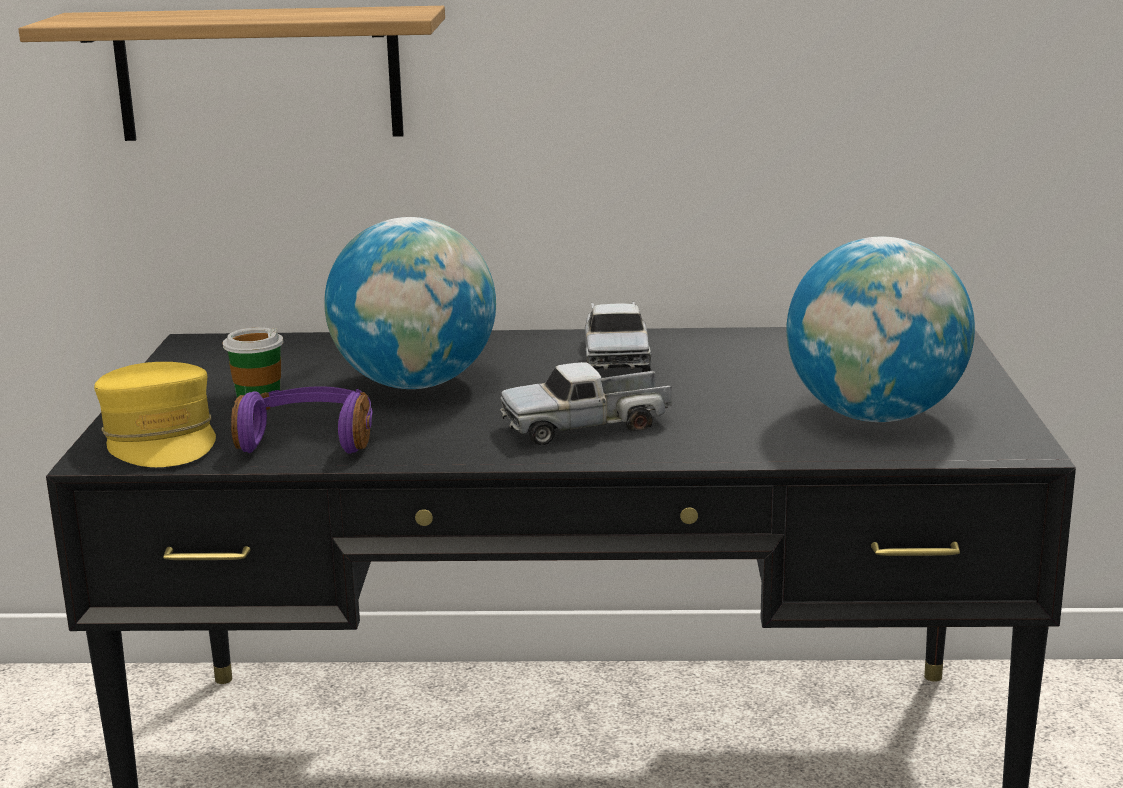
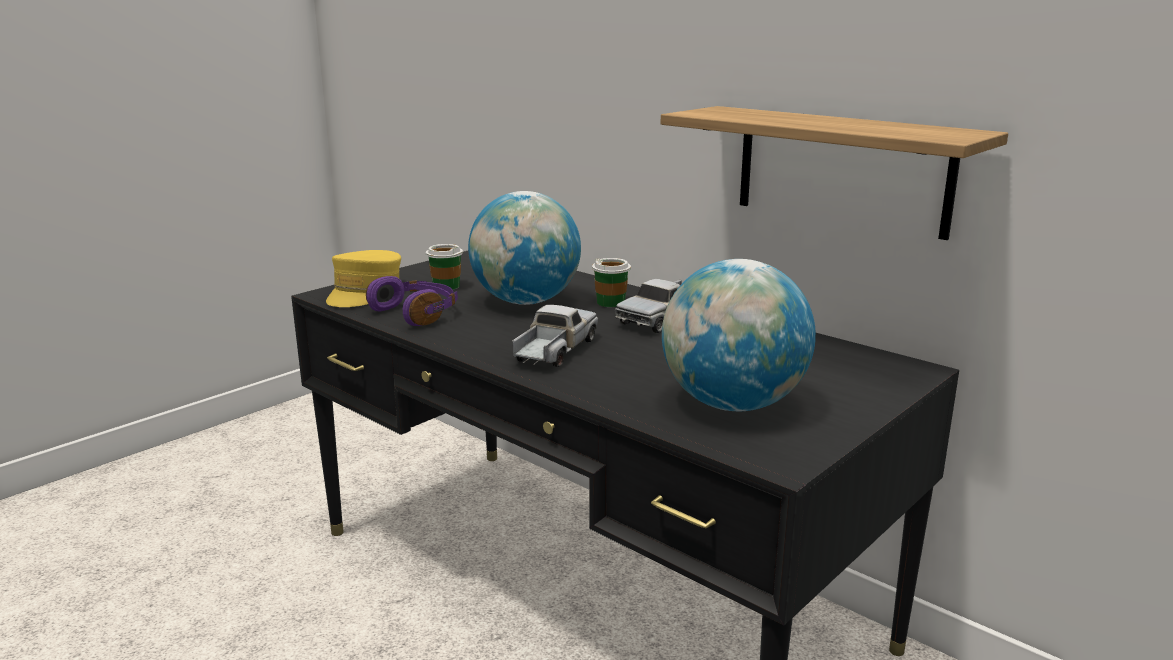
camera: 40 degrees right, 0 degrees up
(258, 74) = (533, 95): shelf -> shelf (841, 170)
(518, 356) = (611, 302): none -> cup
(586, 425) = (554, 350): toy truck -> toy truck turned 90 degrees clockwise

